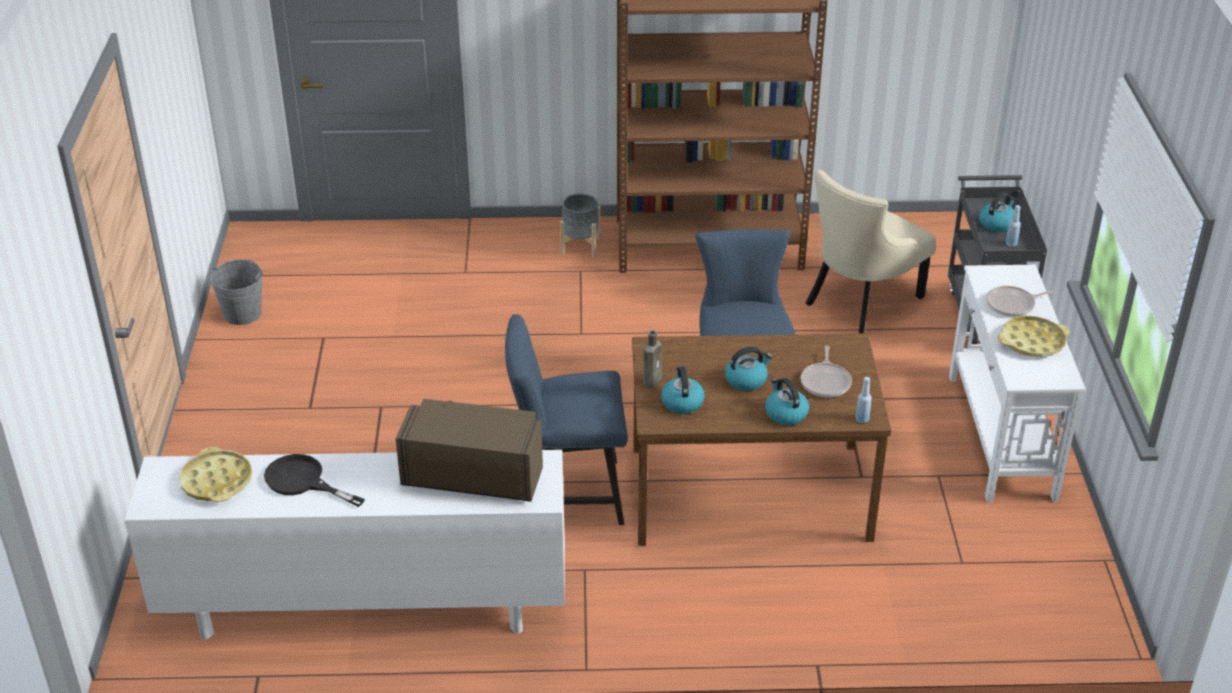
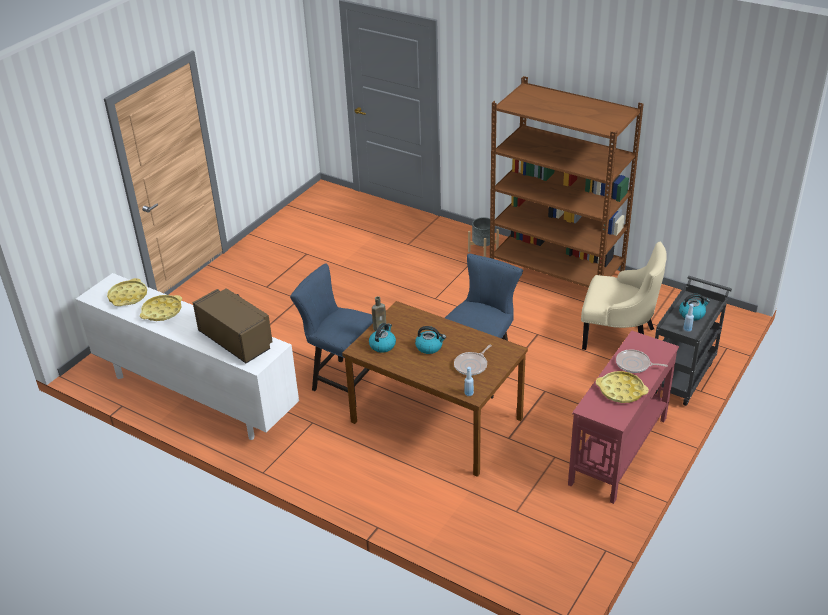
camera: 35 degrees right, 0 degrees up
(242, 314) = (281, 228): grey bucket -> none
(303, 481) = (162, 311): black frying pan -> yellow tray
(785, 414) = (430, 373): kettle -> none
(862, 299) = (617, 337): beige chair -> beige chair turned 150 degrees counterclockwise
(1000, 436) = (617, 451): white console table -> red console table

